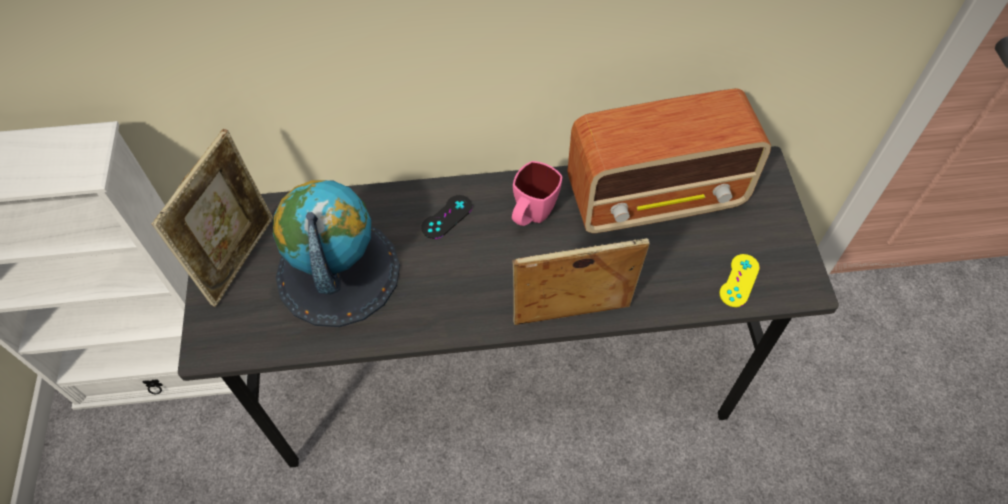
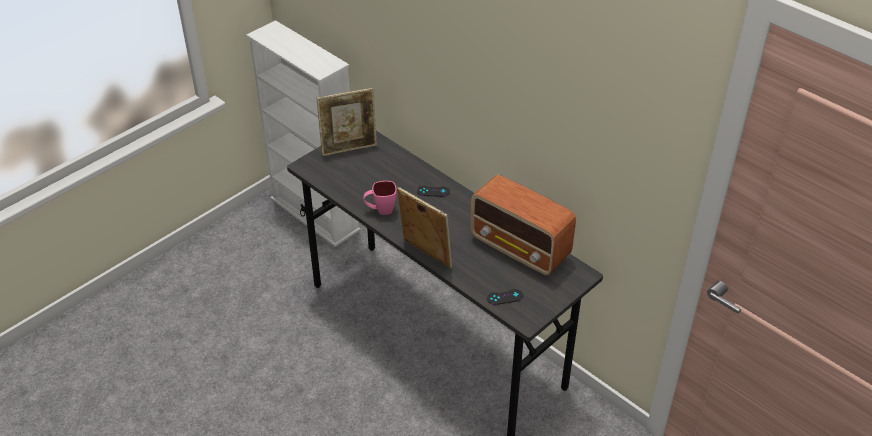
camera: 50 degrees right, 15 degrees down
(337, 272) = (372, 177): globe -> none
(531, 217) = (462, 216): pink mug -> pink mug (380, 210)
(739, 280) = (505, 297): yellow game controller -> black game controller

